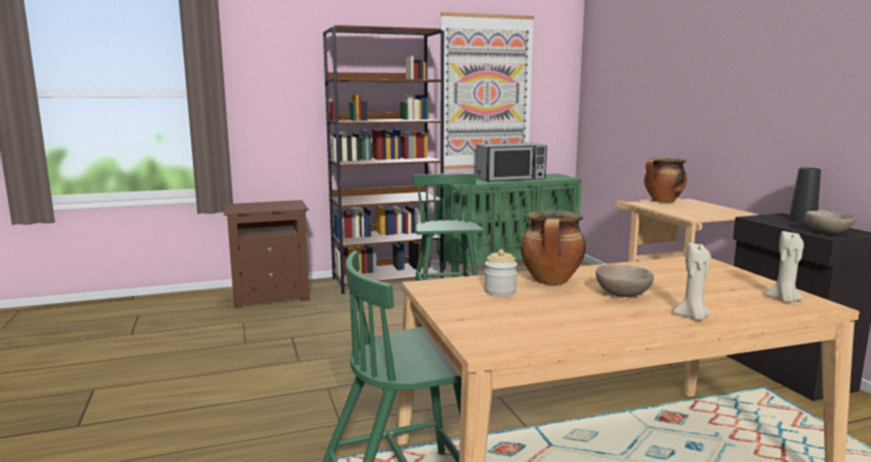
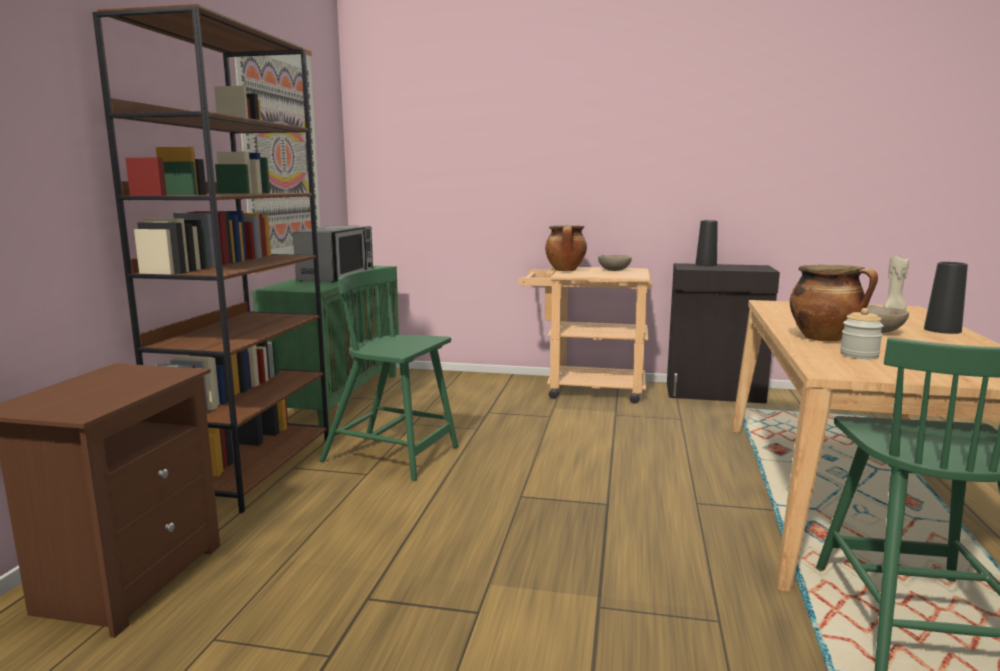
camera: 60 degrees left, 0 degrees up
(692, 317) = (942, 330): beige candle -> black vase
(828, 233) = (754, 268): beige bowl -> beige bowl (614, 270)

